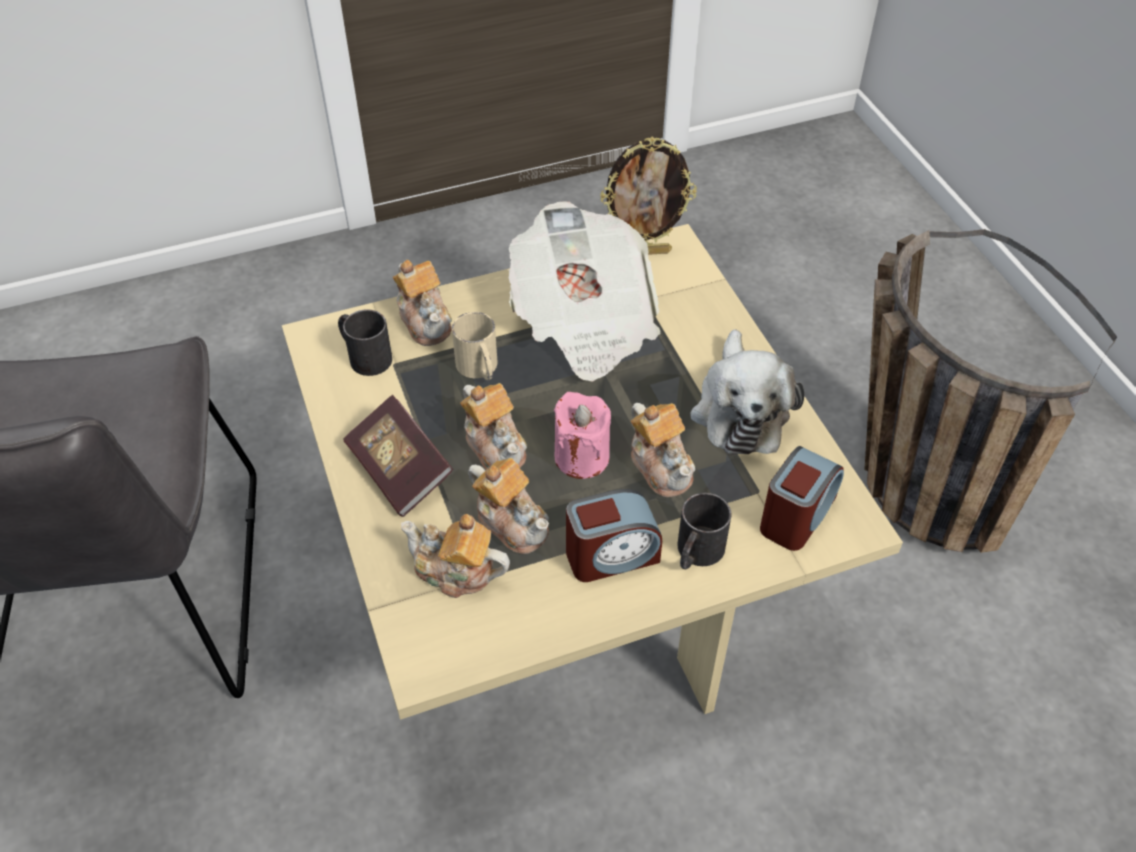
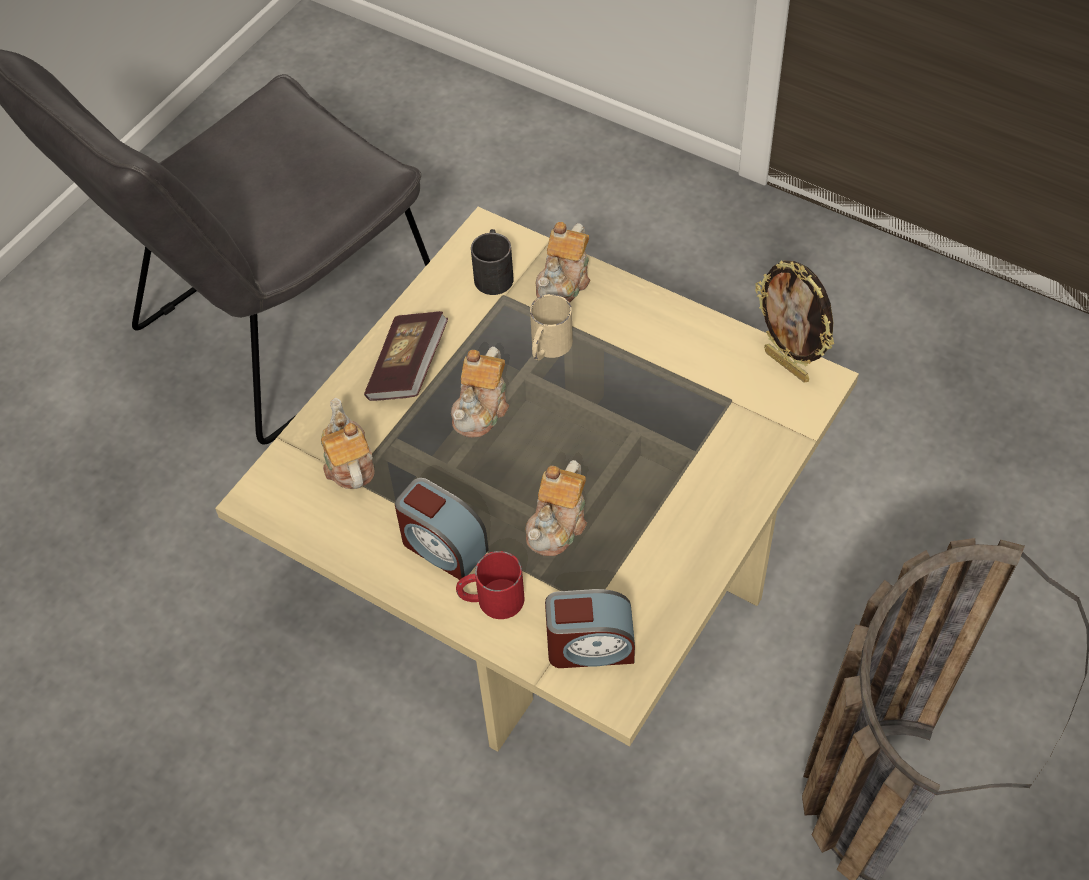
camera: 55 degrees right, 5 degrees up
(512, 522) = (420, 466): teapot -> none
(581, 457) = (519, 468): pink candle -> none
(584, 322) = (663, 379): newspaper -> none
(696, 553) = (491, 600): black mug -> red mug
(739, 410) = (668, 541): plush toy -> none

